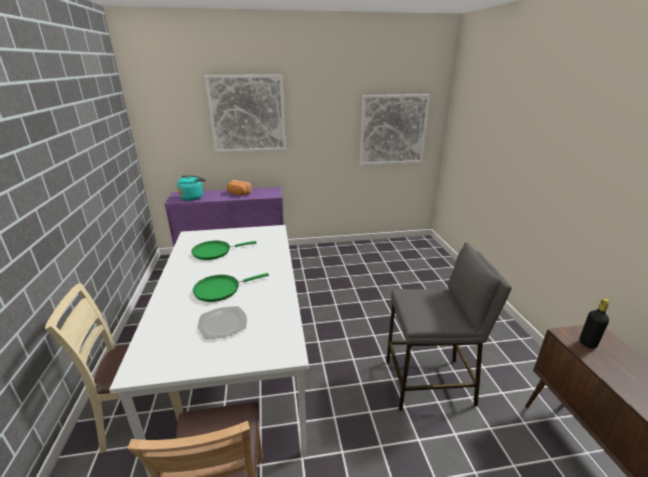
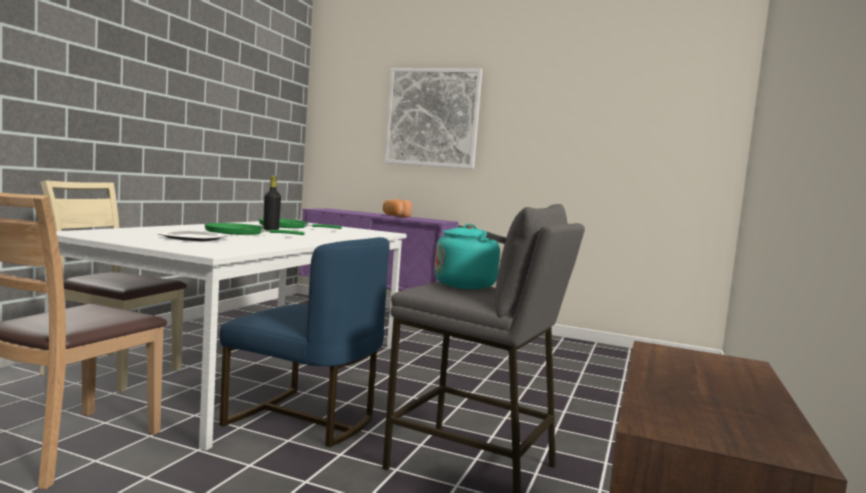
camera: 30 degrees right, 20 degrees down
(193, 197) = (340, 211): turquoise kettle -> turquoise kettle (468, 285)
(321, 392) = (304, 419): none -> blue chair
(393, 130) = (643, 155): picture -> none
(587, 343) = (685, 360): black bottle -> black bottle (271, 230)

